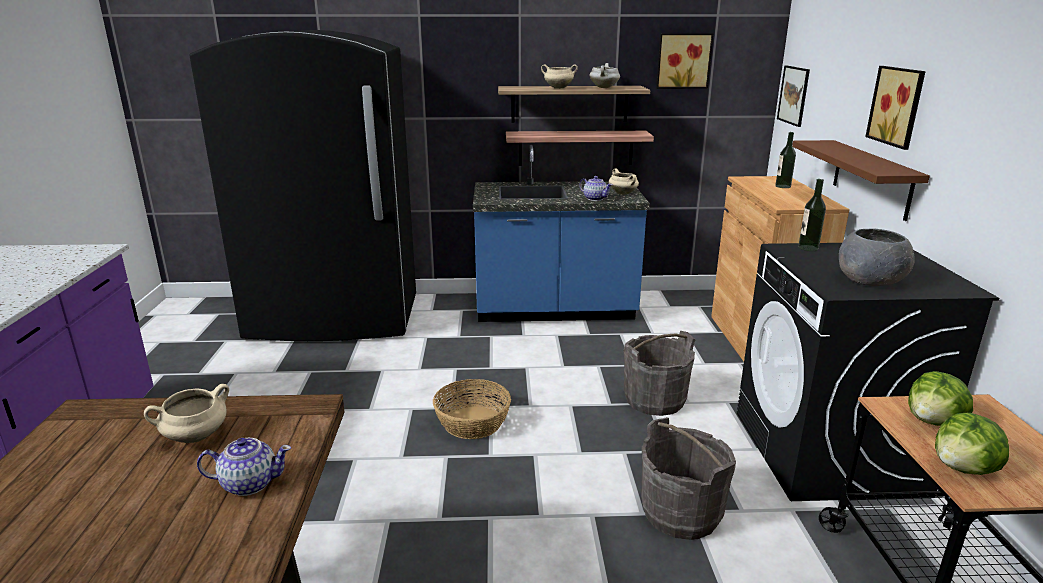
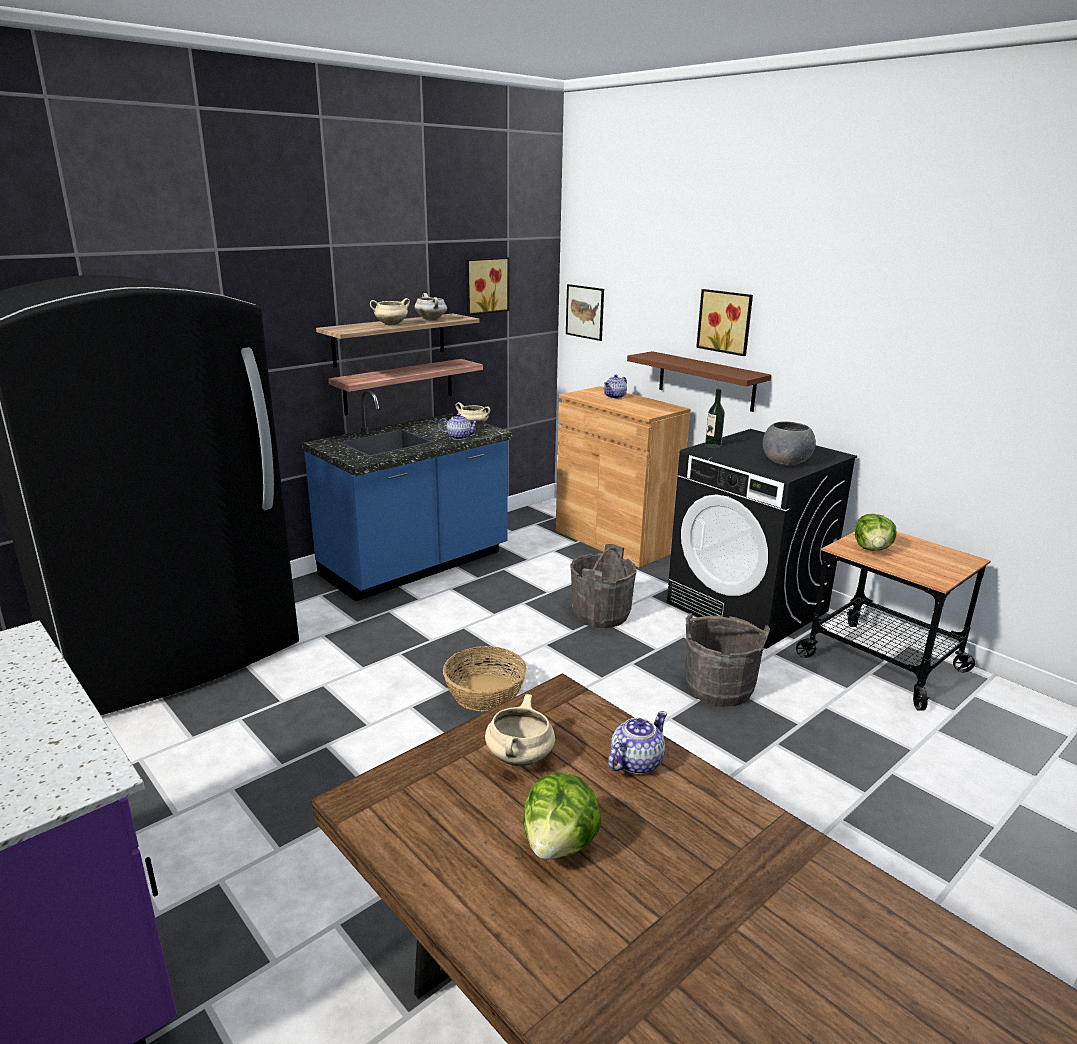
camera: 40 degrees left, 0 degrees up
(783, 186) = (615, 396): bottle -> teapot
(963, 469) = (918, 570): lettuce -> lettuce (560, 844)

